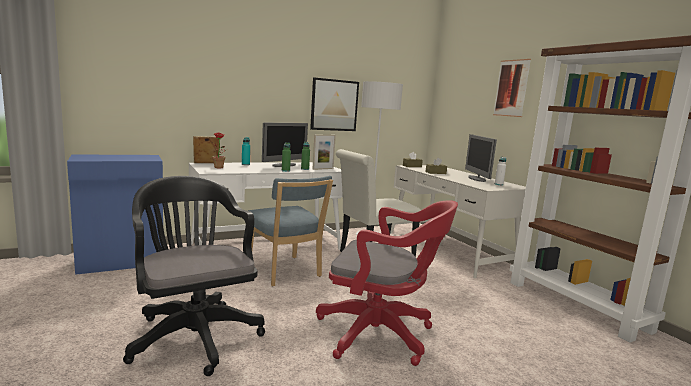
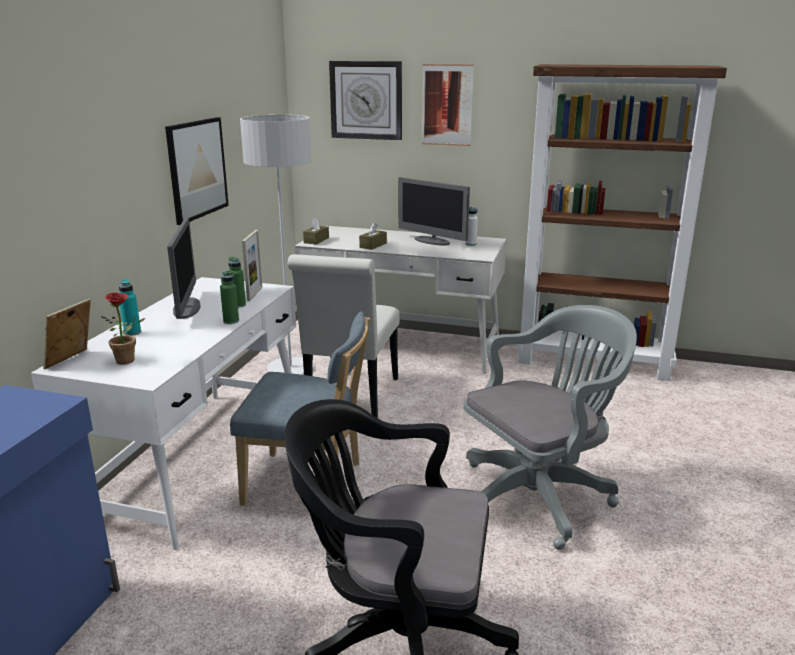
camera: 45 degrees left, 10 degrees up
(381, 334) = (539, 495): red office chair -> grey office chair
(468, 86) = (366, 100): none -> wall clock

